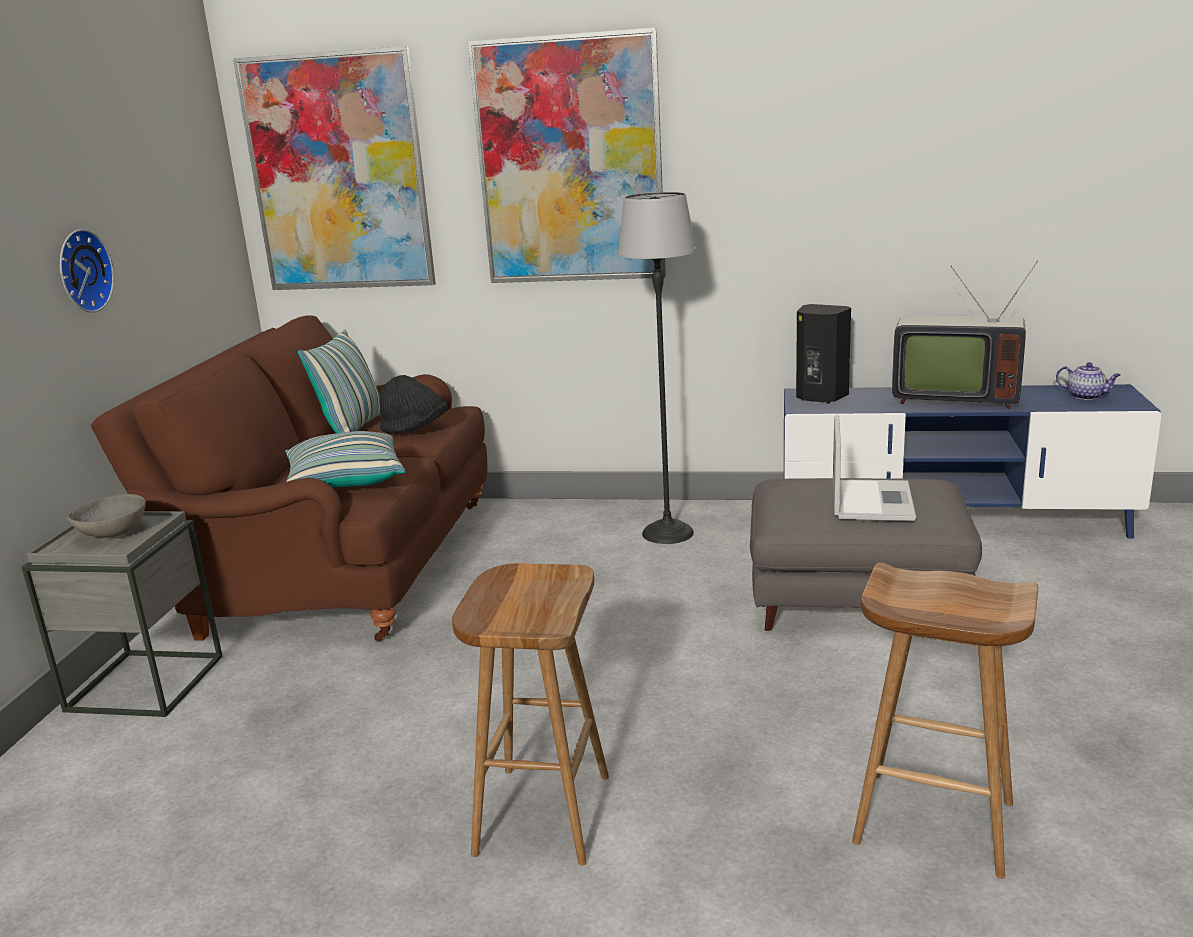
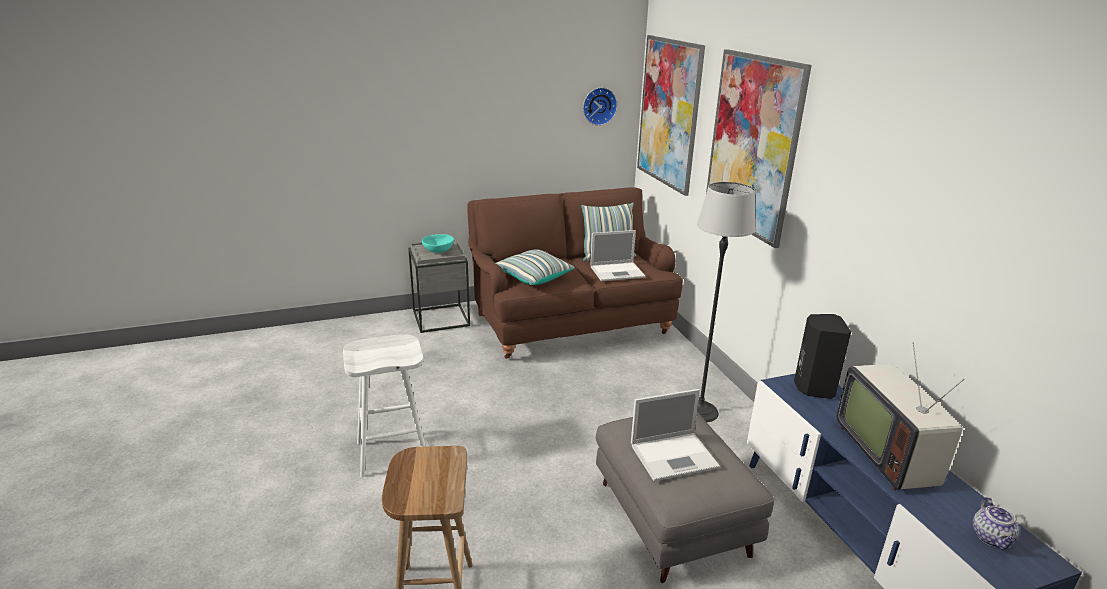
camera: 60 degrees right, 5 degrees up
(81, 271) = (491, 134): wall clock -> wall clock (598, 106)
(112, 533) = (438, 250): grey bowl -> turquoise bowl
(415, 429) = (618, 272): black hat -> laptop
(541, 812) = (393, 452): brown stool -> white stool

